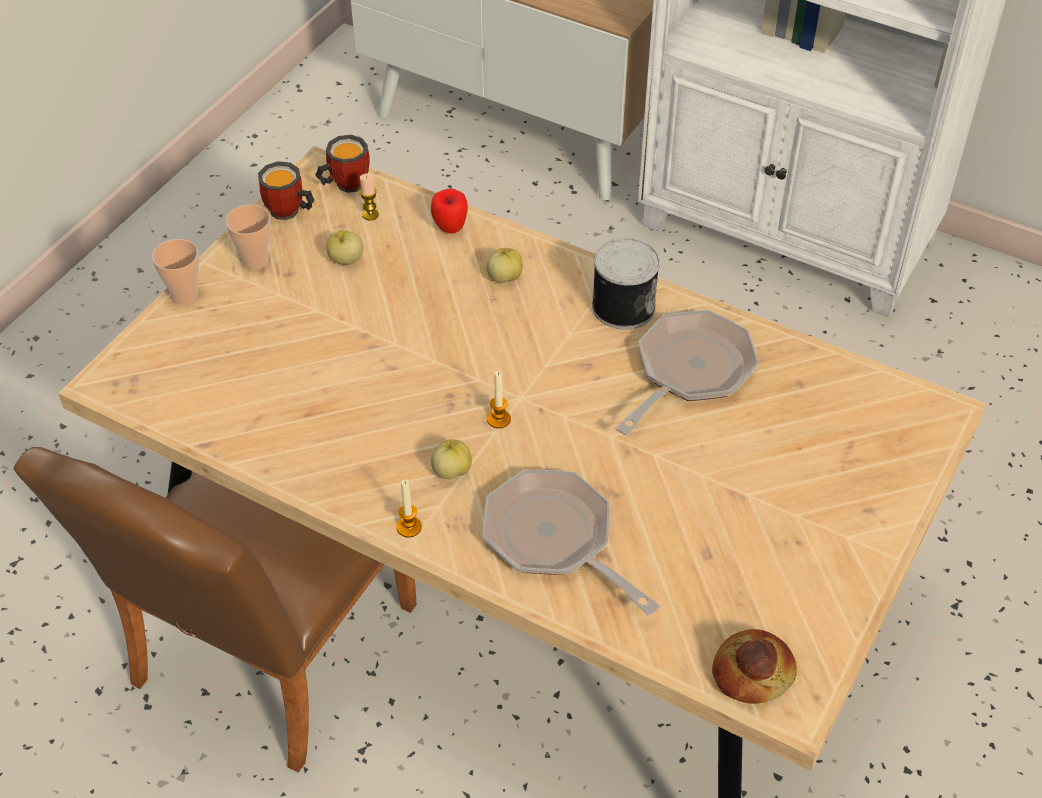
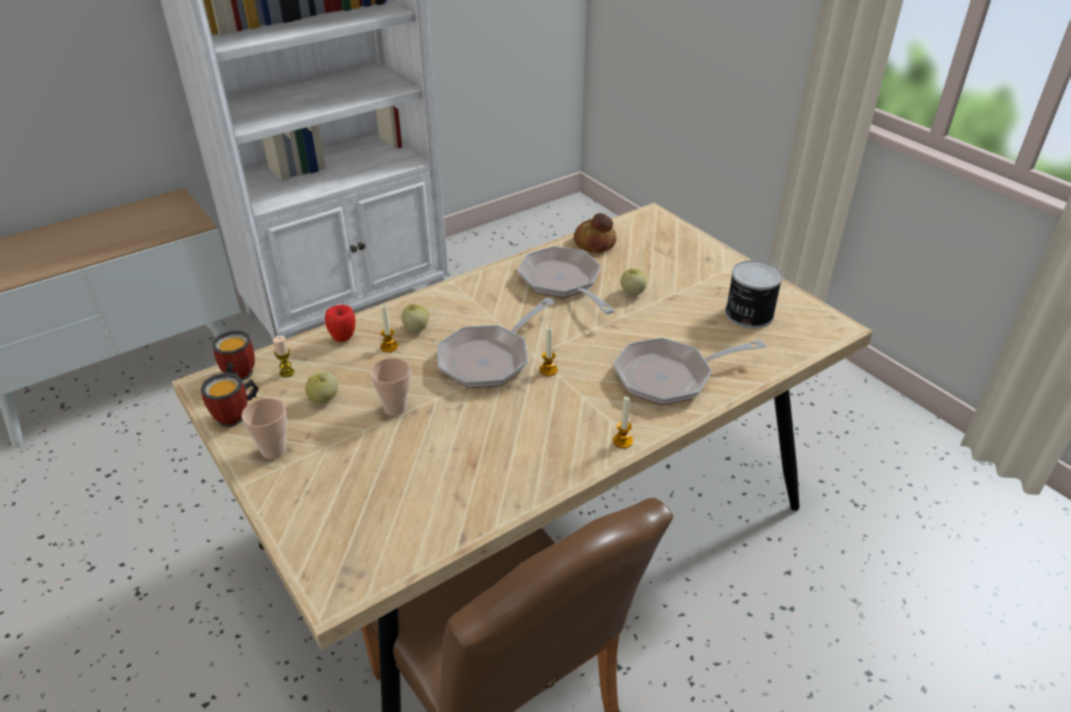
camera: 65 degrees left, 10 degrees down
(184, 296) = (273, 507): cup -> cup (395, 408)
(451, 471) = (582, 405): apple -> apple (632, 292)
(458, 270) = (389, 347): none -> candle
(488, 360) = (489, 359): none -> frying pan
(622, 306) = (486, 290): can -> can (748, 314)
(752, 672) = (807, 333): bread -> bread (594, 243)

